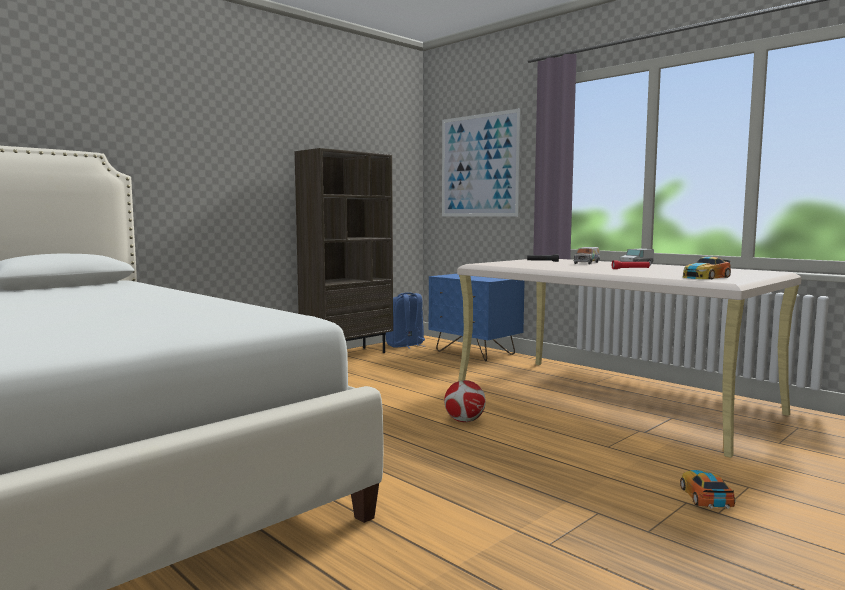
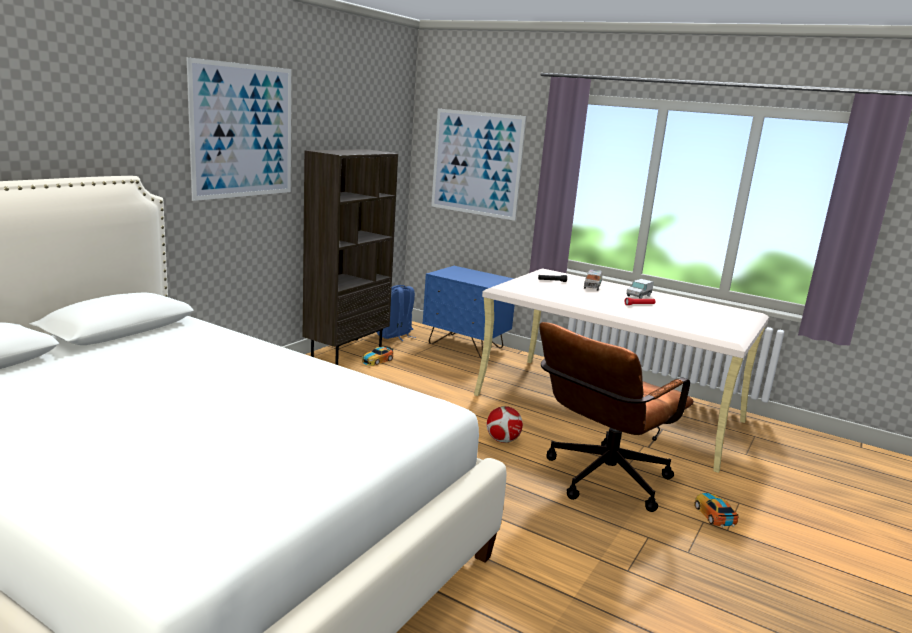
camera: 15 degrees left, 10 degrees up
(226, 128) = (243, 131): none -> picture
(563, 459) = (600, 481): none -> brown office chair
(705, 277) = (710, 328): toy car -> toy car (377, 360)

